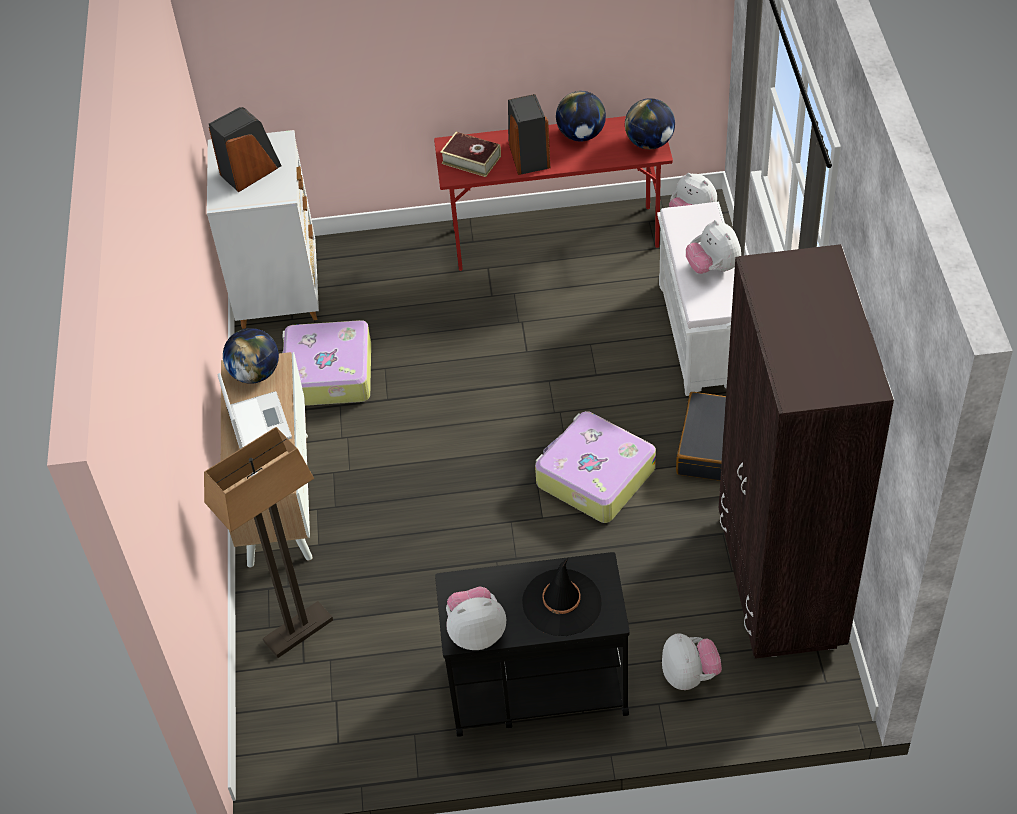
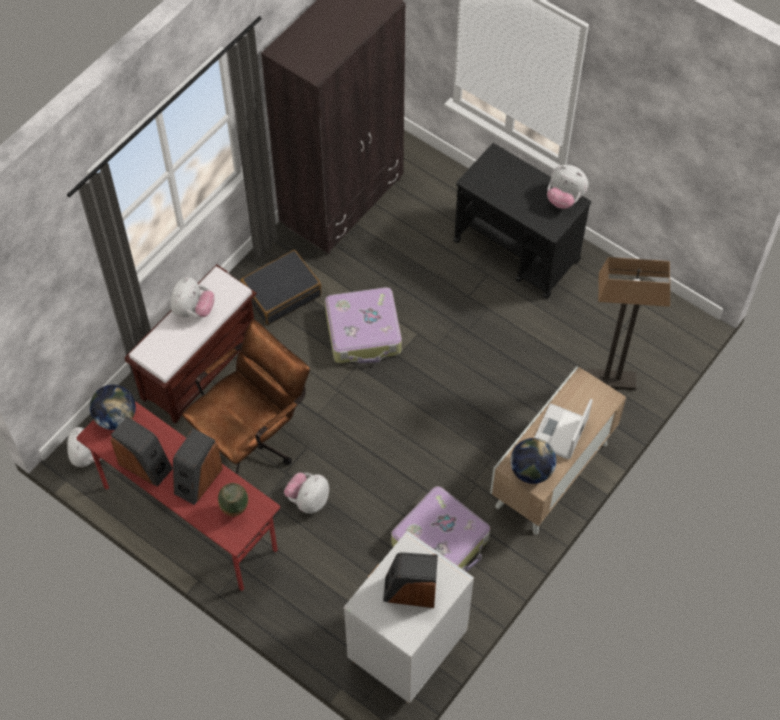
camera: 140 degrees left, 10 degrees up
(471, 159) = (235, 510): book -> vase
(562, 603) = (509, 179): black hat -> none
(581, 135) = (146, 465): globe -> speaker
(581, 323) = (253, 438): none -> brown office chair
(689, 675) = (439, 197): plush toy -> plush toy (308, 500)
(700, 336) = (200, 366): white bench -> brown bench

